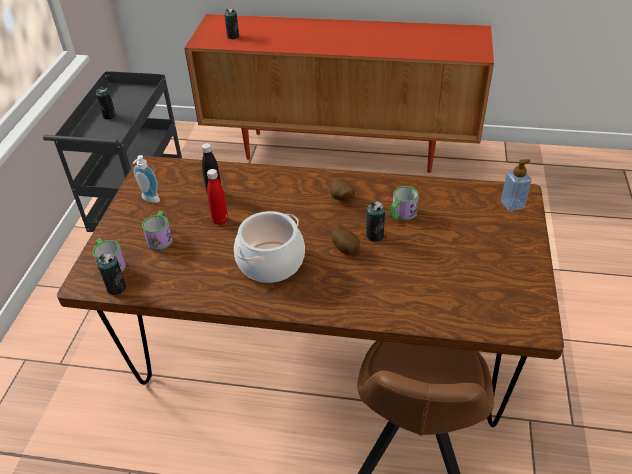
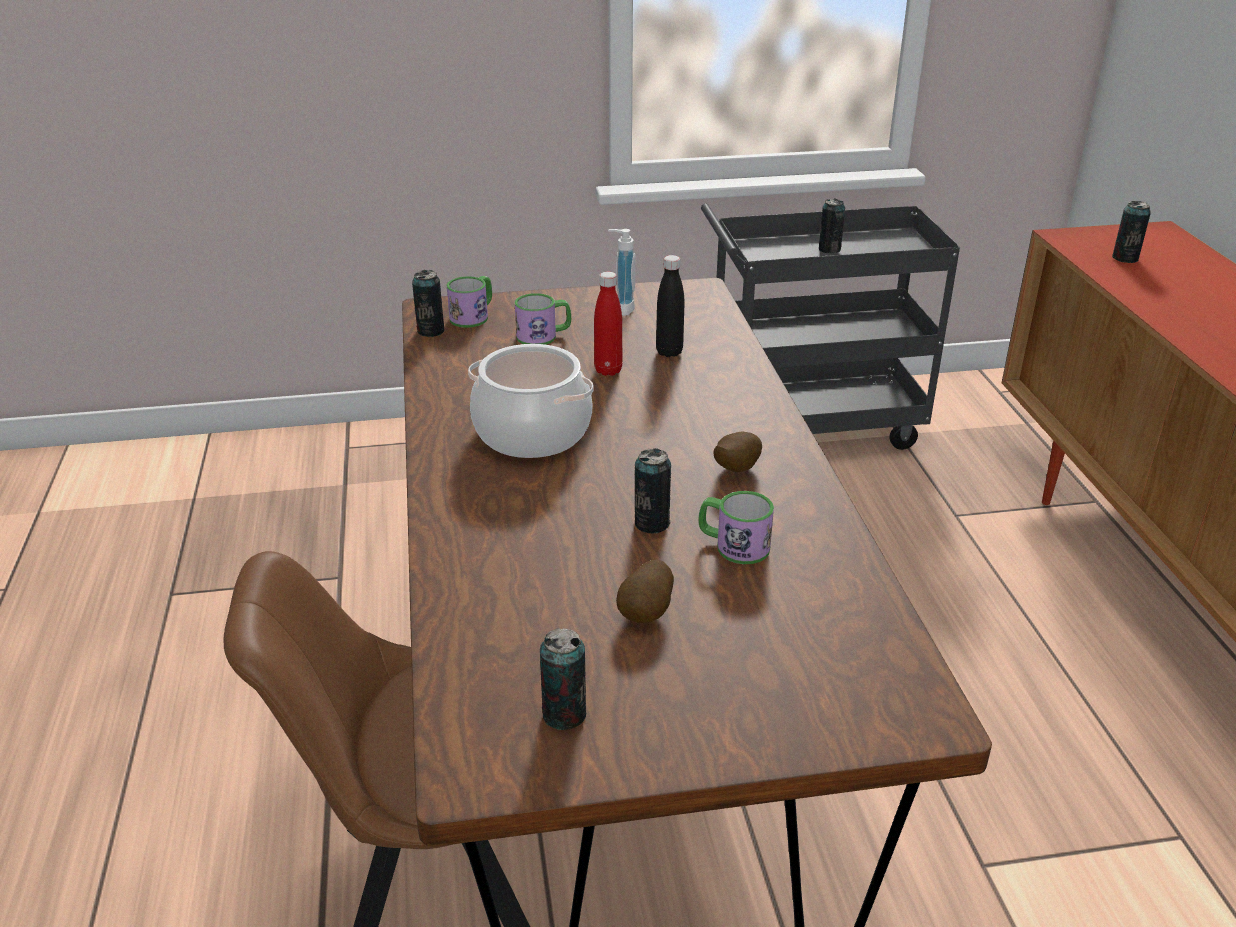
camera: 70 degrees right, 10 degrees down
(346, 249) = (599, 498): potato -> potato (647, 614)
(504, 292) = (564, 715): none -> can
(512, 204) = (873, 703): soap dispenser -> none

